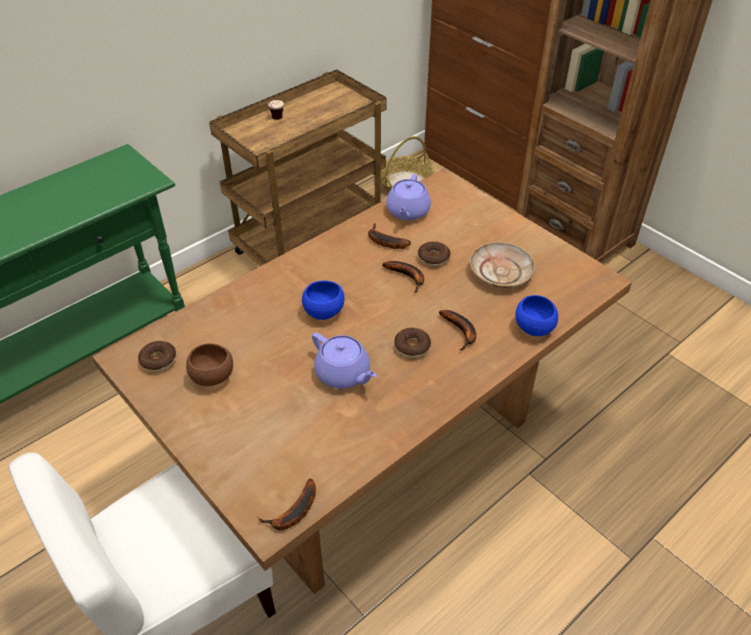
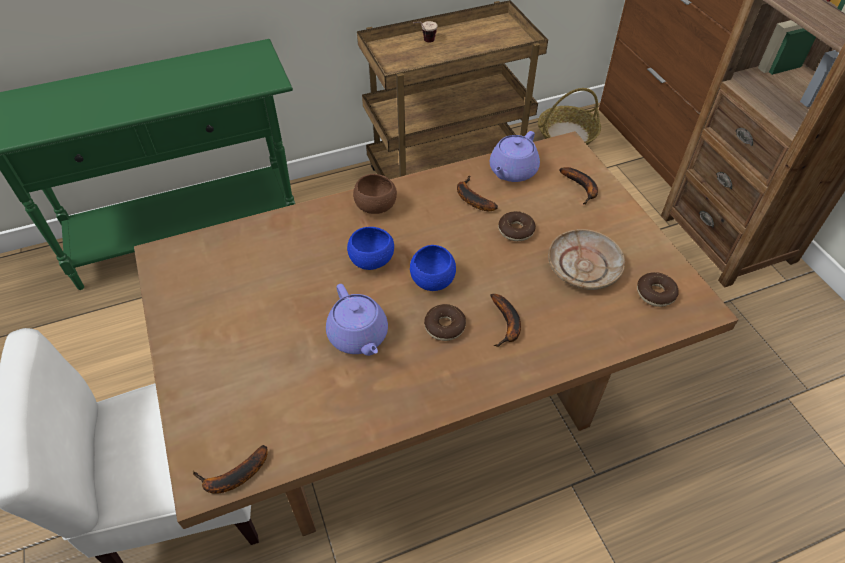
camera: 20 degrees right, 5 degrees up
(158, 360) = (189, 268): donut -> donut (655, 293)
(212, 377) = (229, 301): brown bowl -> brown bowl (375, 207)
(408, 277) = (478, 245): banana -> banana (582, 188)
(534, 328) = (592, 344): blue bowl -> blue bowl (432, 281)

